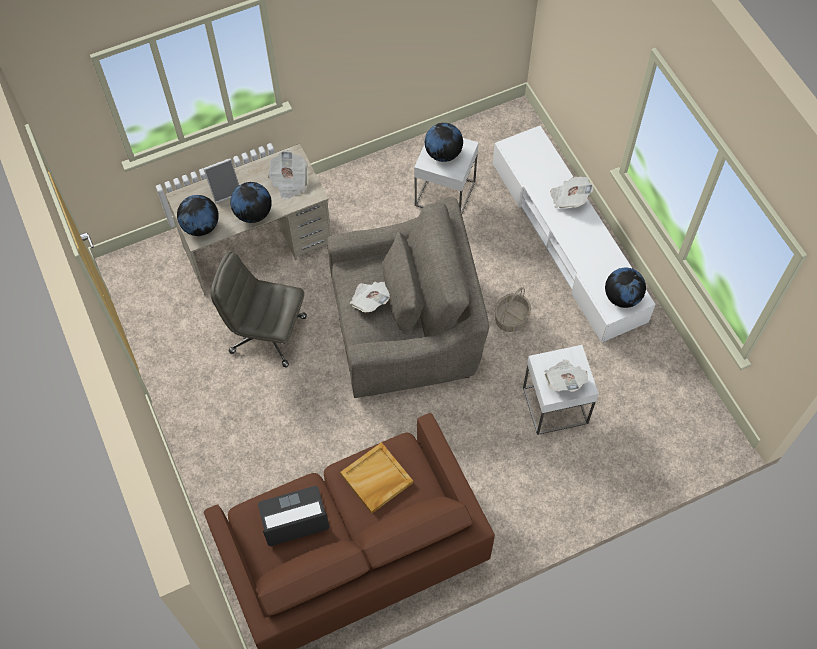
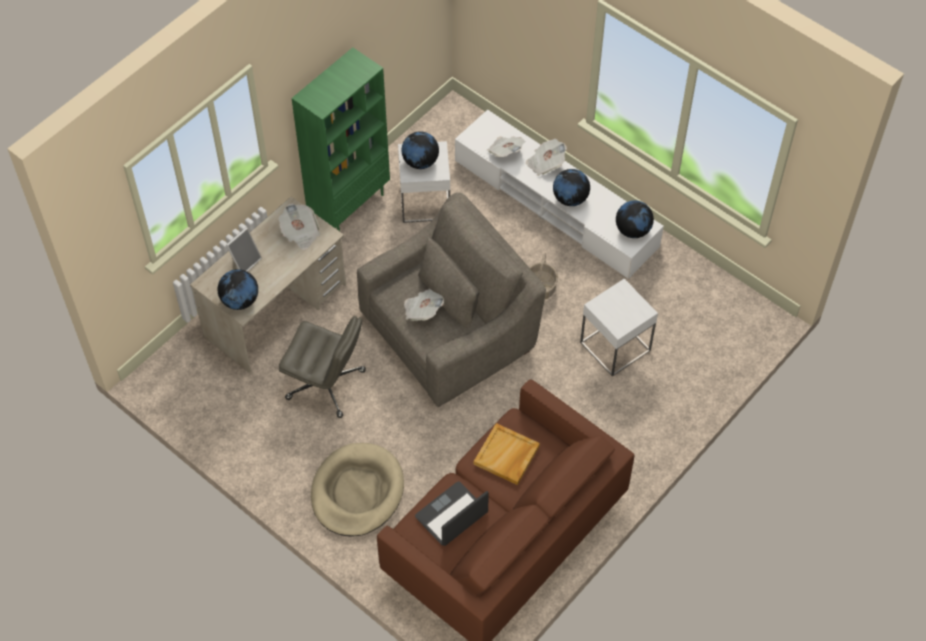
camera: 25 degrees left, 5 degrees down
(241, 449) = (357, 492): none -> beige dog bed
(253, 213) = (282, 272): globe -> globe (570, 198)
(267, 334) = (327, 384): grey office chair -> grey office chair turned 150 degrees counterclockwise
(374, 171) = (349, 205): none -> green bookcase
(564, 380) = (624, 313): newspaper -> newspaper (505, 152)

